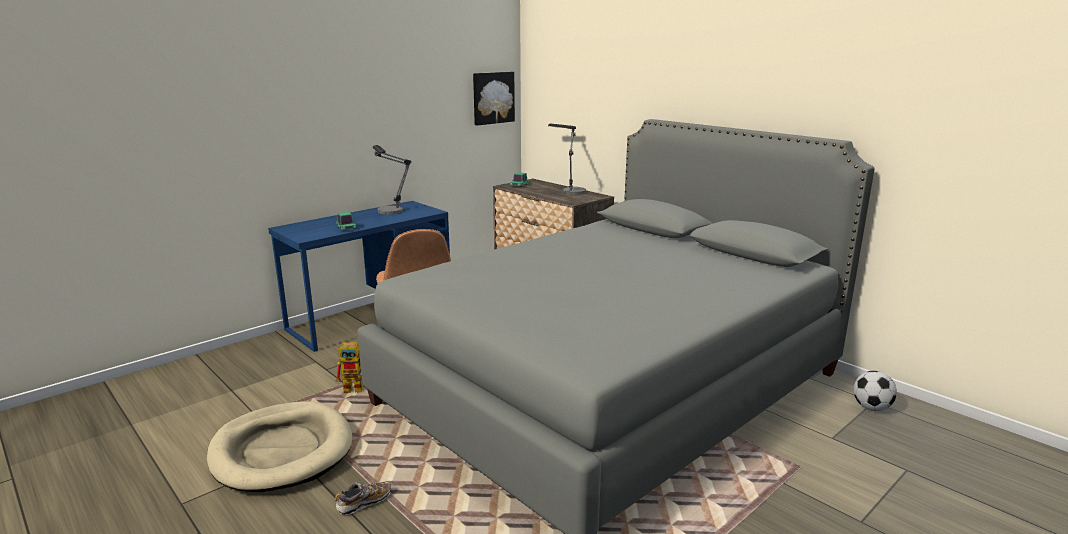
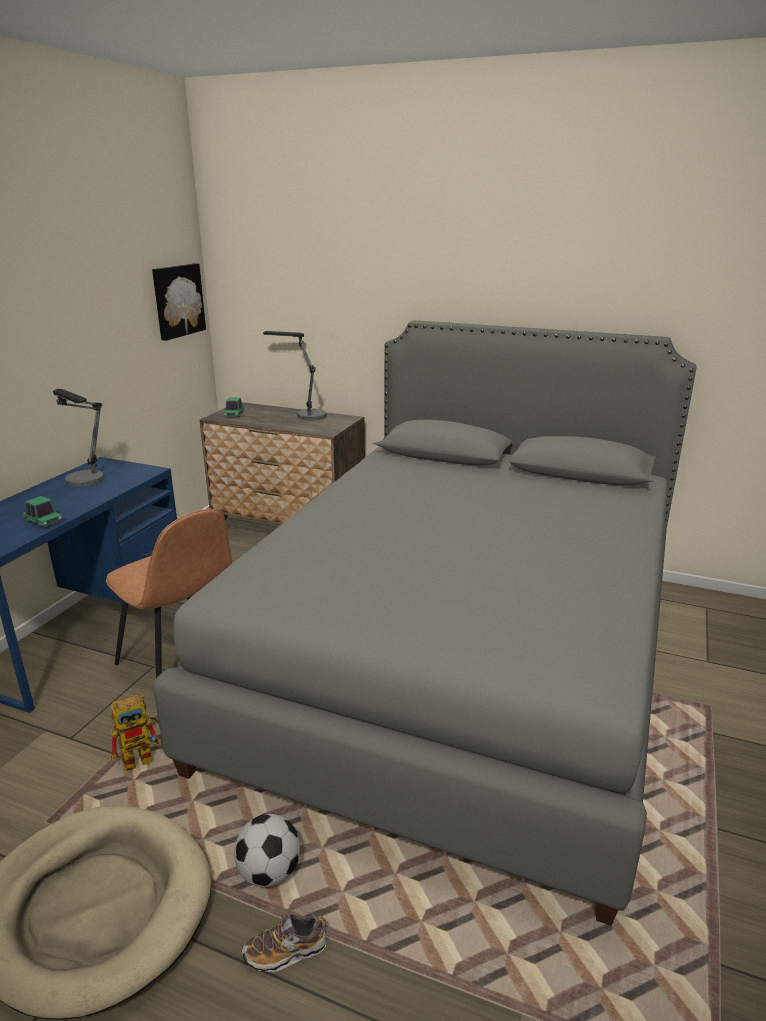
camera: 25 degrees left, 5 degrees up
(364, 503) = (285, 951): shoe -> shoe turned 135 degrees counterclockwise
(871, 408) = (710, 615): football -> football (269, 873)

